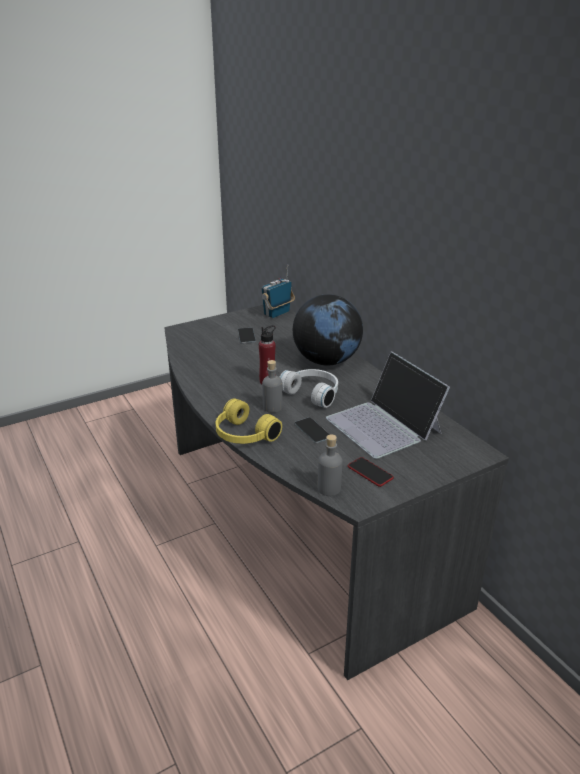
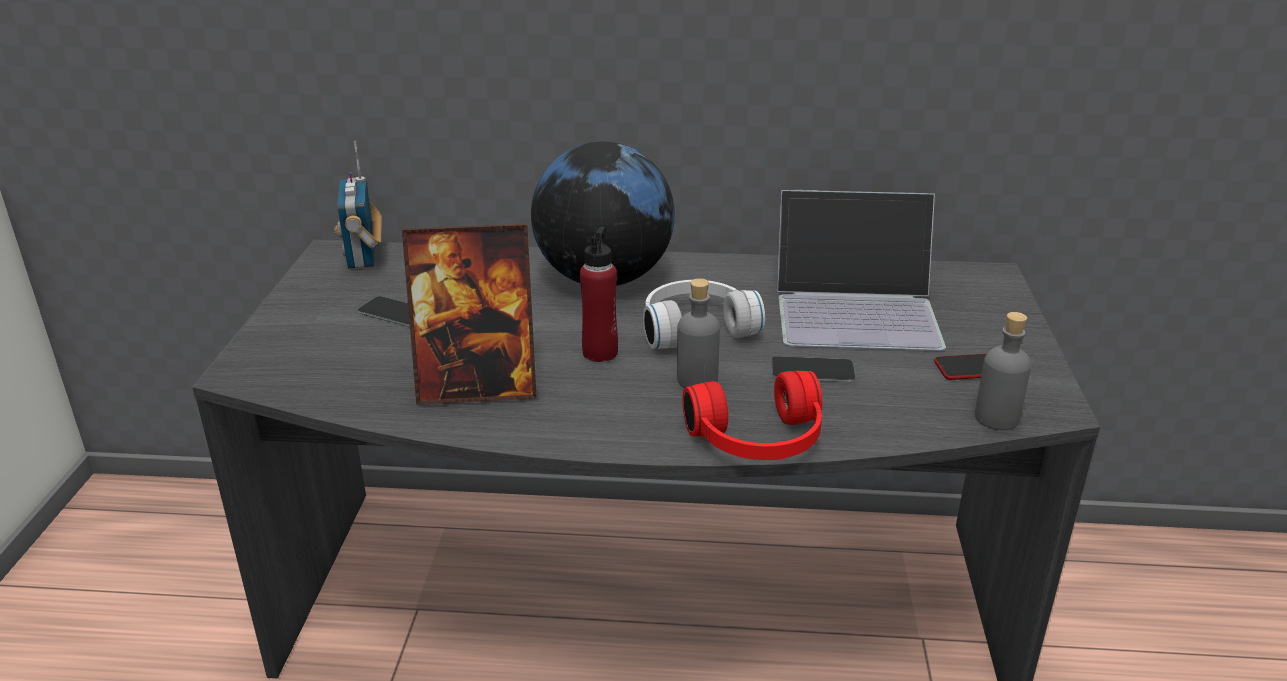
camera: 55 degrees left, 0 degrees up
(216, 369) = (478, 387): none -> picture frame
(243, 435) = (759, 441): yellow headphones -> red headphones

